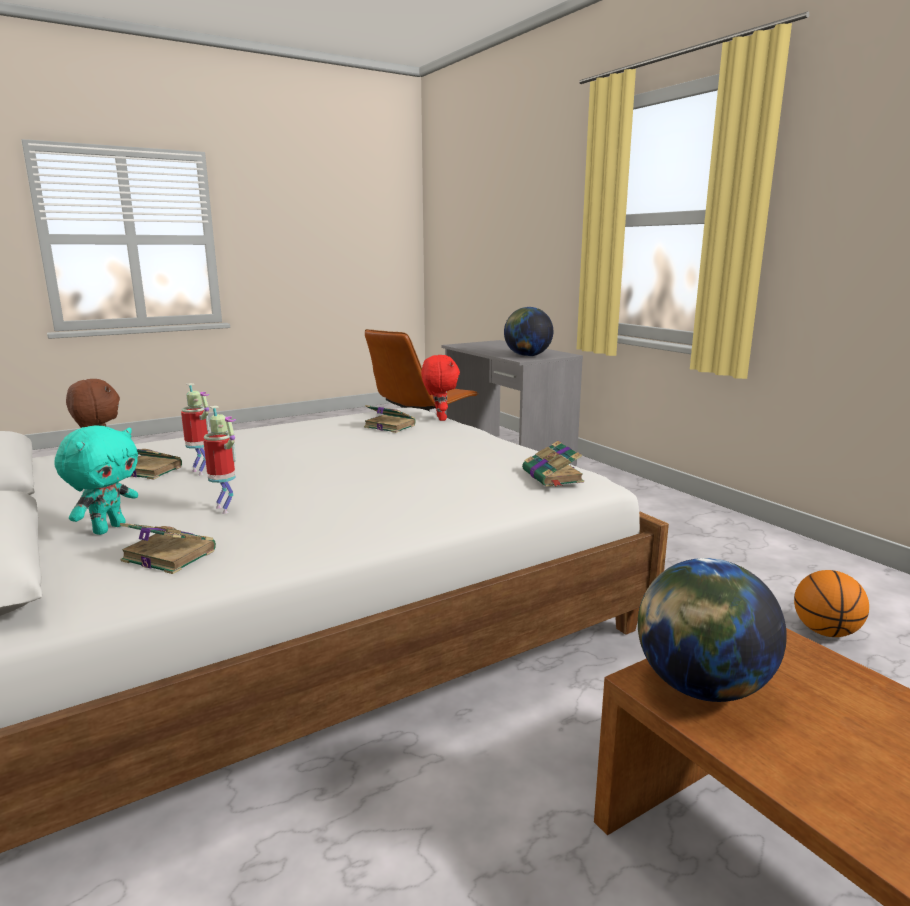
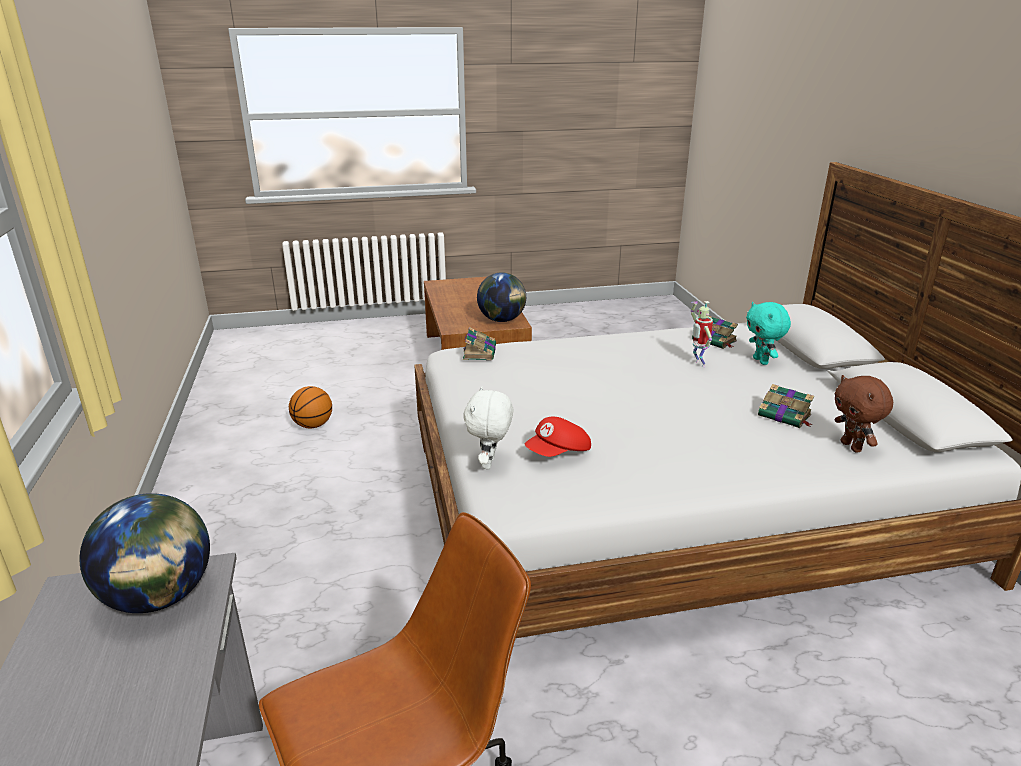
camera: 160 degrees left, 10 degrees up
(108, 528) = (761, 361): turquoise plush toy -> turquoise plush toy turned 60 degrees counterclockwise
(201, 472) = (736, 407): toy robot -> none
(388, 426) = (558, 453): book -> red cap
(439, 418) = (490, 463): red plush toy -> white plush toy

